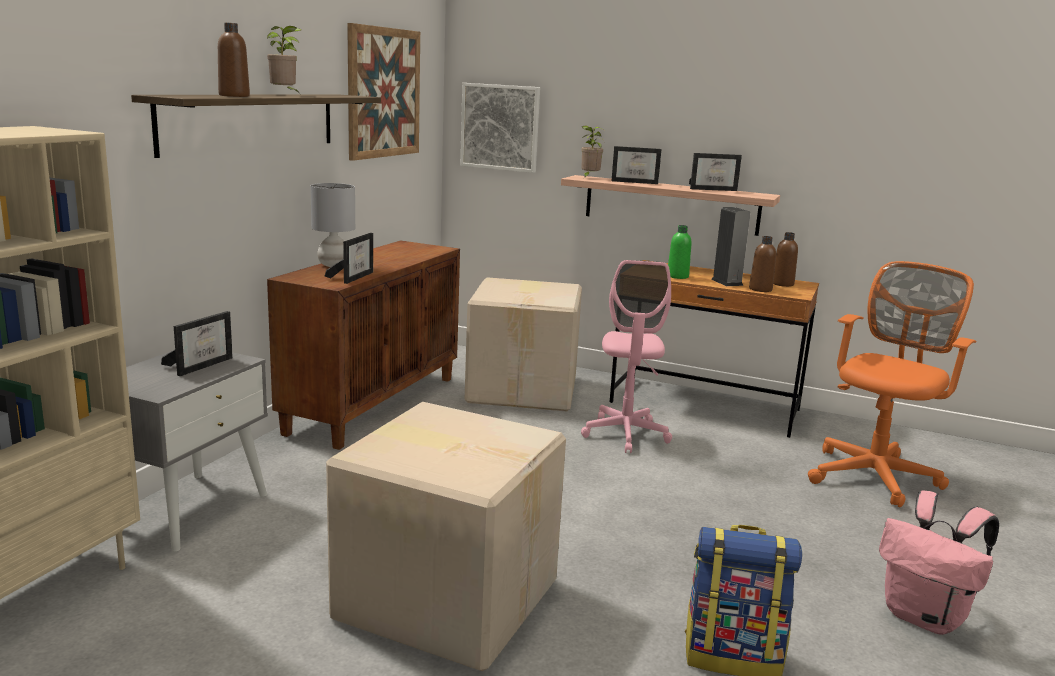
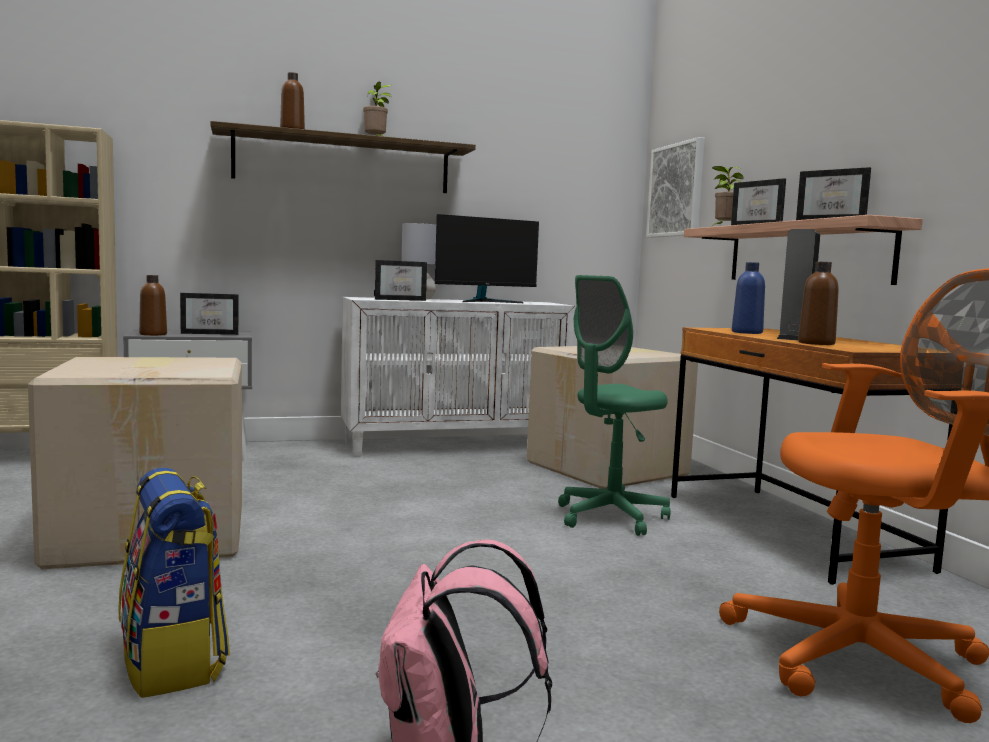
camera: 50 degrees right, 10 degrees down
(373, 404) = (454, 445): brown cabinet -> white cabinet
(384, 93) = (535, 156): picture -> none
(393, 258) = (485, 301): none -> monitor
(625, 435) = (610, 517): pink office chair -> green office chair
(677, 276) = (747, 332): green bottle -> blue bottle
(782, 284) = (883, 346): brown bottle -> brown bottle (153, 334)

